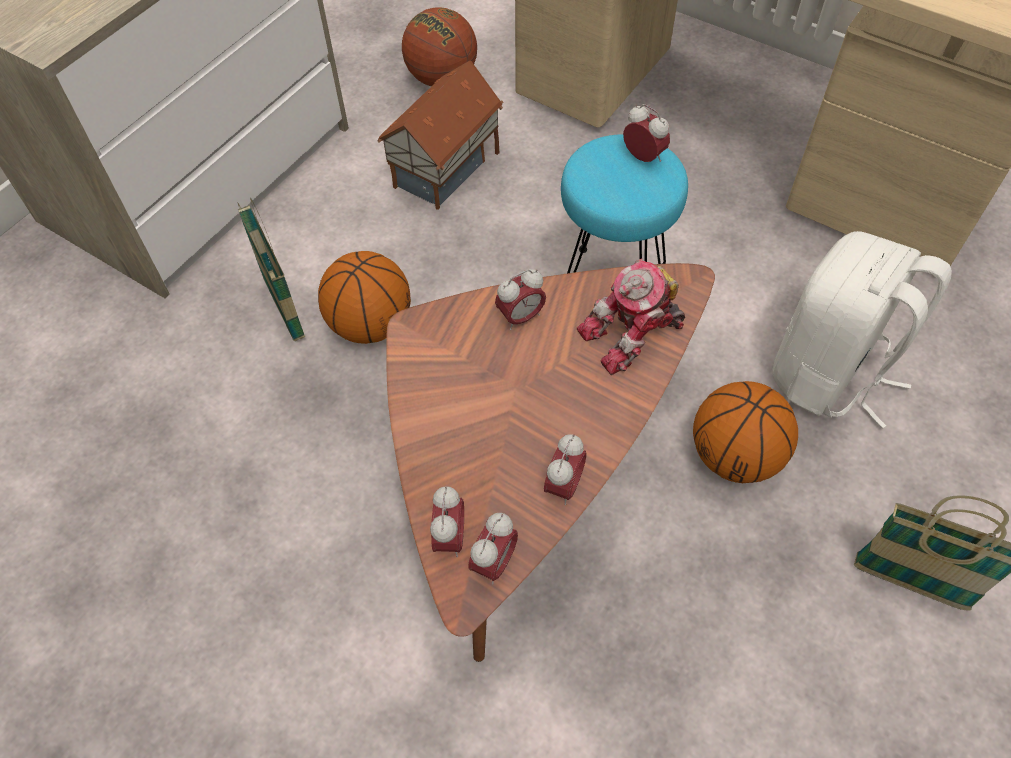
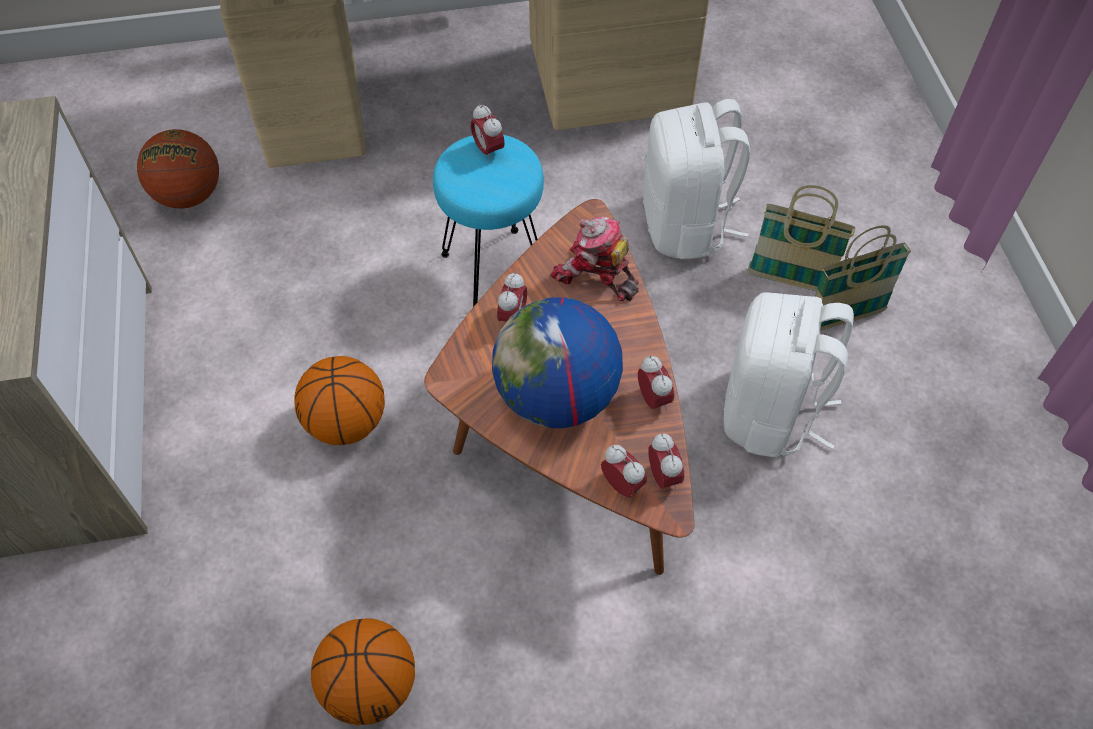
camera: 45 degrees left, 0 degrees up
(284, 309) = (263, 463): basket -> basket (789, 280)
(447, 170) = (277, 265): toy house -> none
(481, 413) = (556, 397): none -> globe
(633, 335) = (595, 276): toy robot -> toy robot turned 105 degrees clockwise
(643, 157) = (488, 150): alarm clock -> alarm clock turned 120 degrees counterclockwise
(733, 609) = (771, 413): none -> white backpack
(734, 456) = (681, 321): basketball -> basketball (370, 686)

